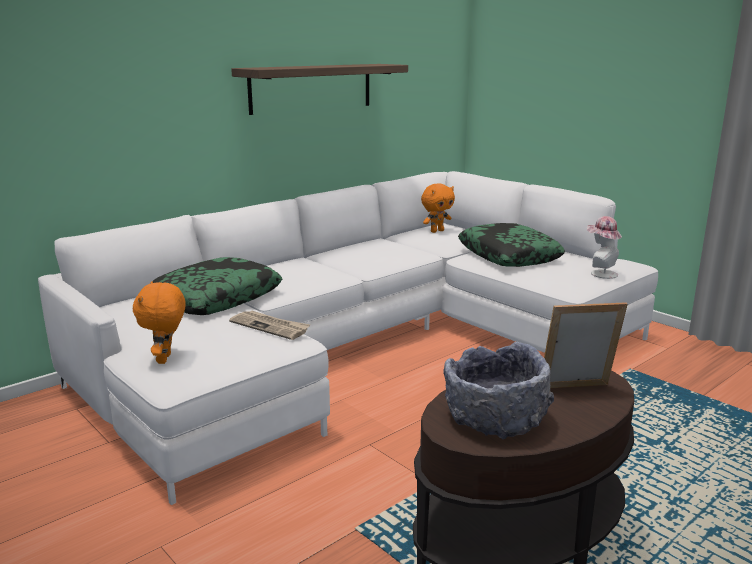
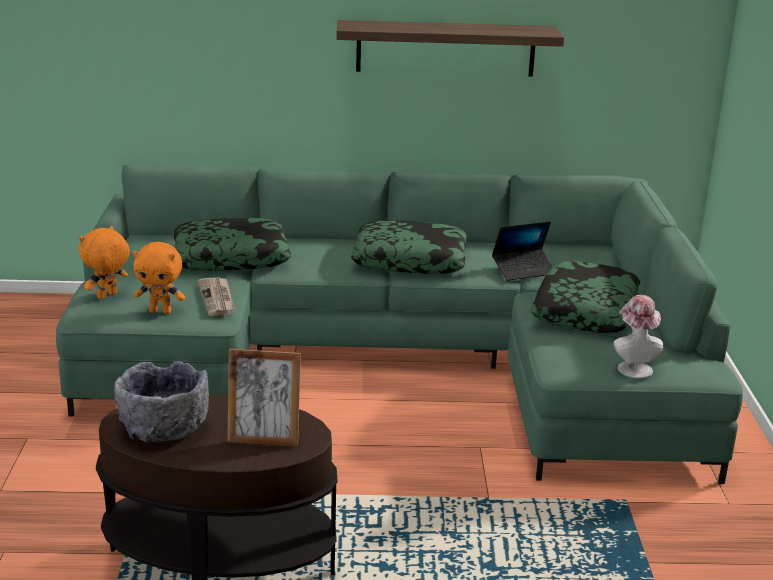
camera: 40 degrees right, 5 degrees up
(350, 261) = (410, 260): none -> pillow
(367, 346) = (403, 361): white sofa -> green sofa
(429, 247) = (524, 270): none -> laptop
(437, 231) = (577, 254): orange plush toy -> orange plush toy (161, 311)
(576, 390) = (264, 439): picture frame -> picture frame turned 150 degrees clockwise

